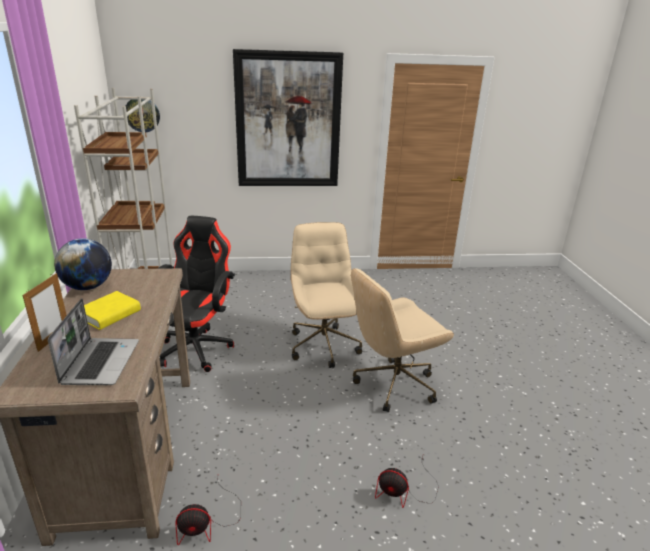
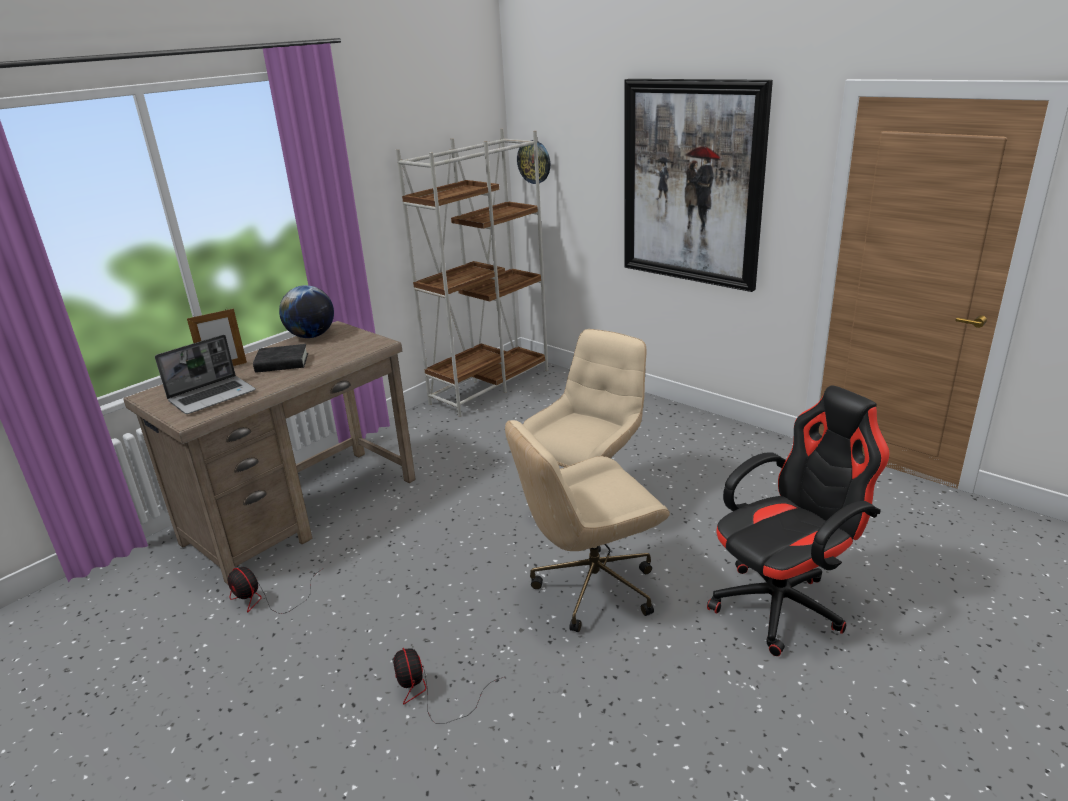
camera: 50 degrees right, 0 degrees up
(110, 314) = (282, 363): yellow book -> black book
(198, 347) = (468, 450): black office chair -> black office chair (784, 603)
(392, 386) = (591, 591): beige office chair -> beige office chair turned 45 degrees counterclockwise

